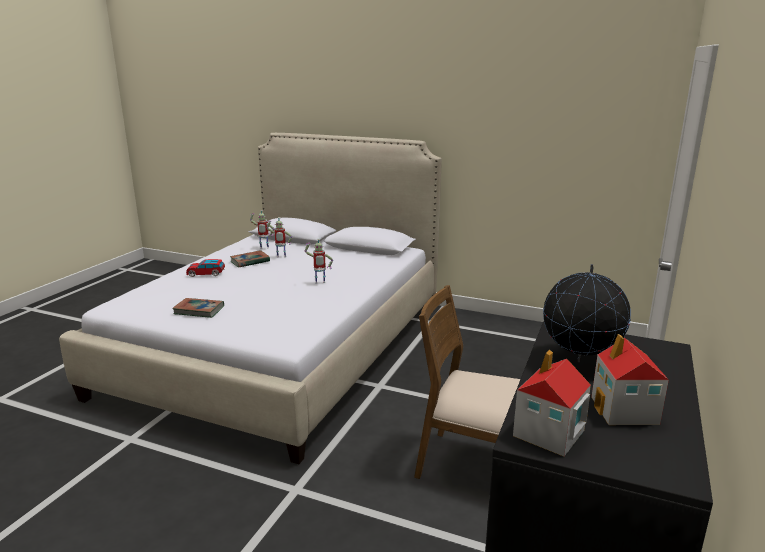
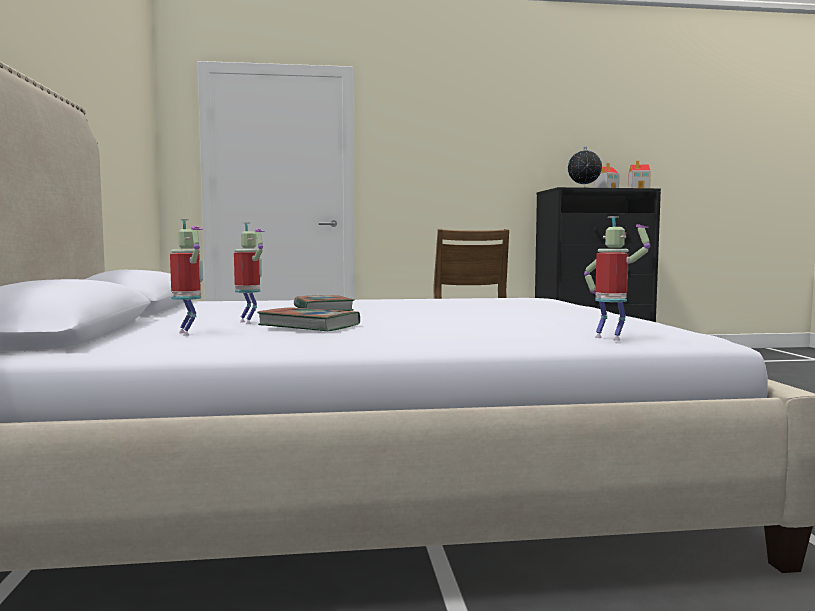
camera: 120 degrees left, 15 degrees down
(199, 310) = (564, 313): book -> book (323, 309)
(206, 274) = (429, 330): toy car -> none
(320, 283) = (359, 304): toy robot -> toy robot (611, 338)

